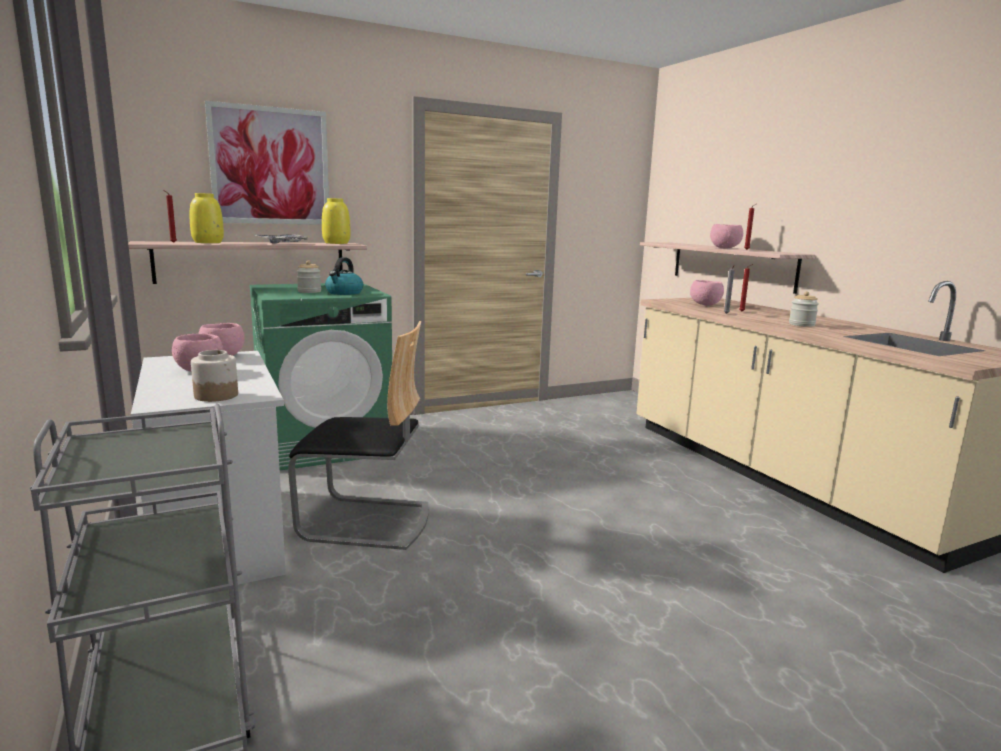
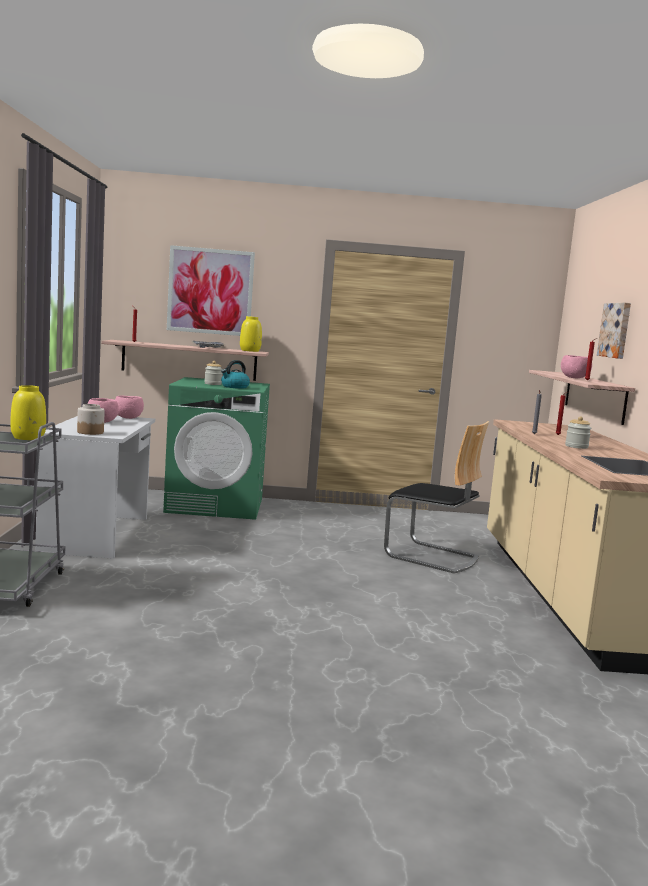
camera: 25 degrees right, 5 degrees down
(207, 242) = (157, 343): yellow vase -> yellow vase (28, 437)
(366, 522) = (190, 547): chair -> chair (432, 556)
(705, 305) = (542, 428): pink bowl -> none
(766, 195) = (616, 330): none -> picture

